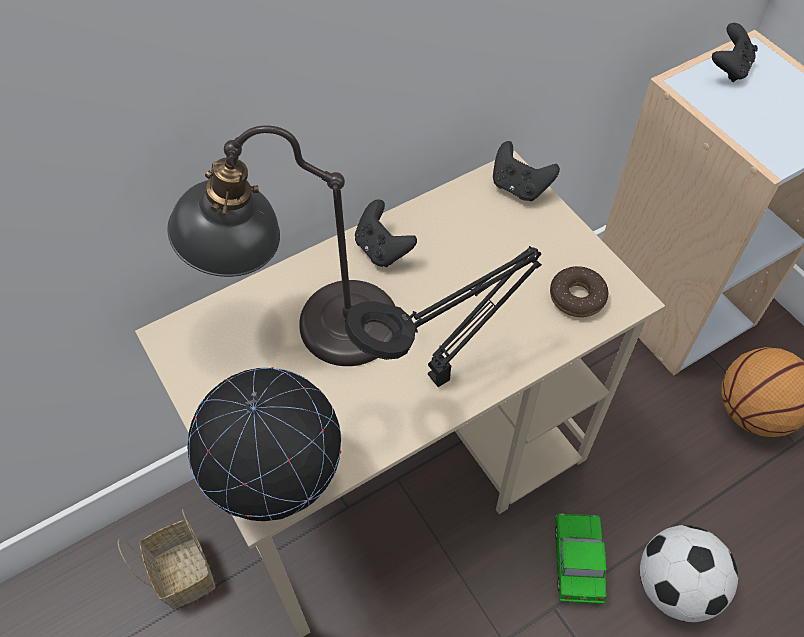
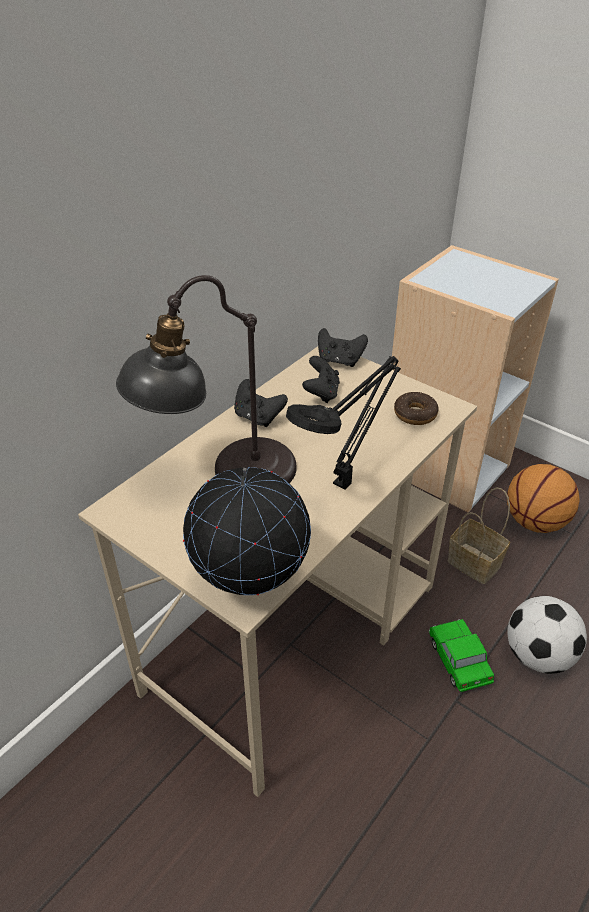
camera: 20 degrees left, 15 degrees down
(182, 571) = (127, 777): basket -> basket (472, 563)
(729, 69) = (447, 267): black game controller -> black game controller (321, 393)

